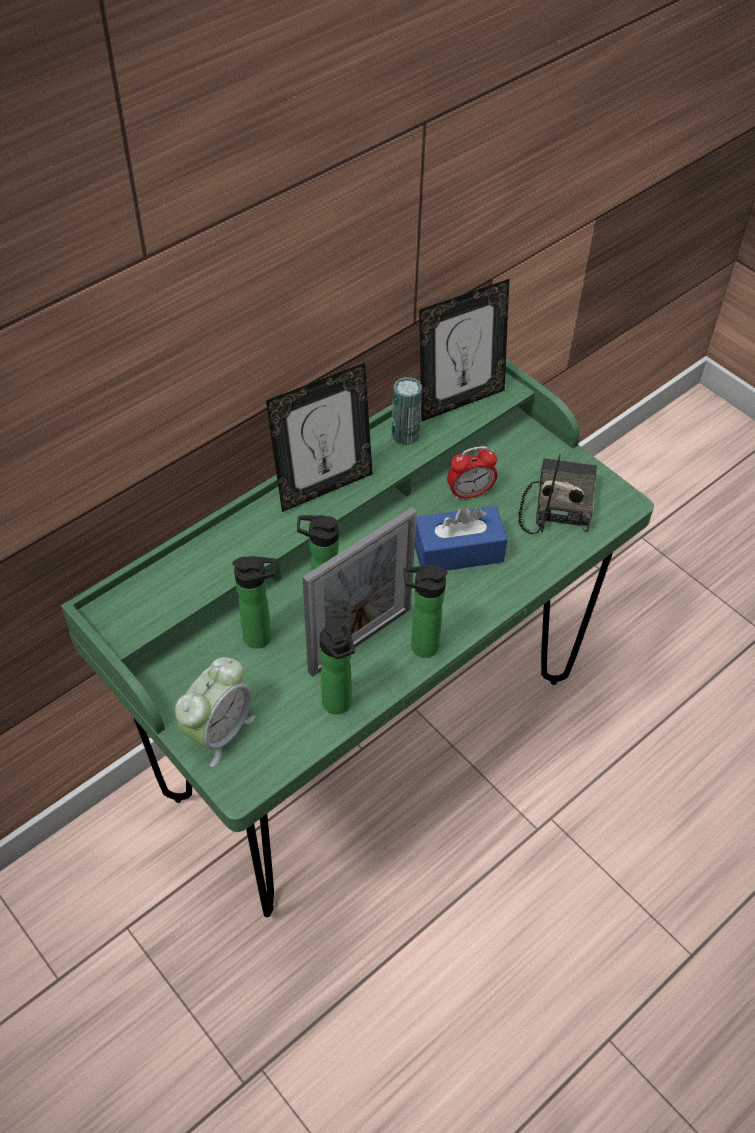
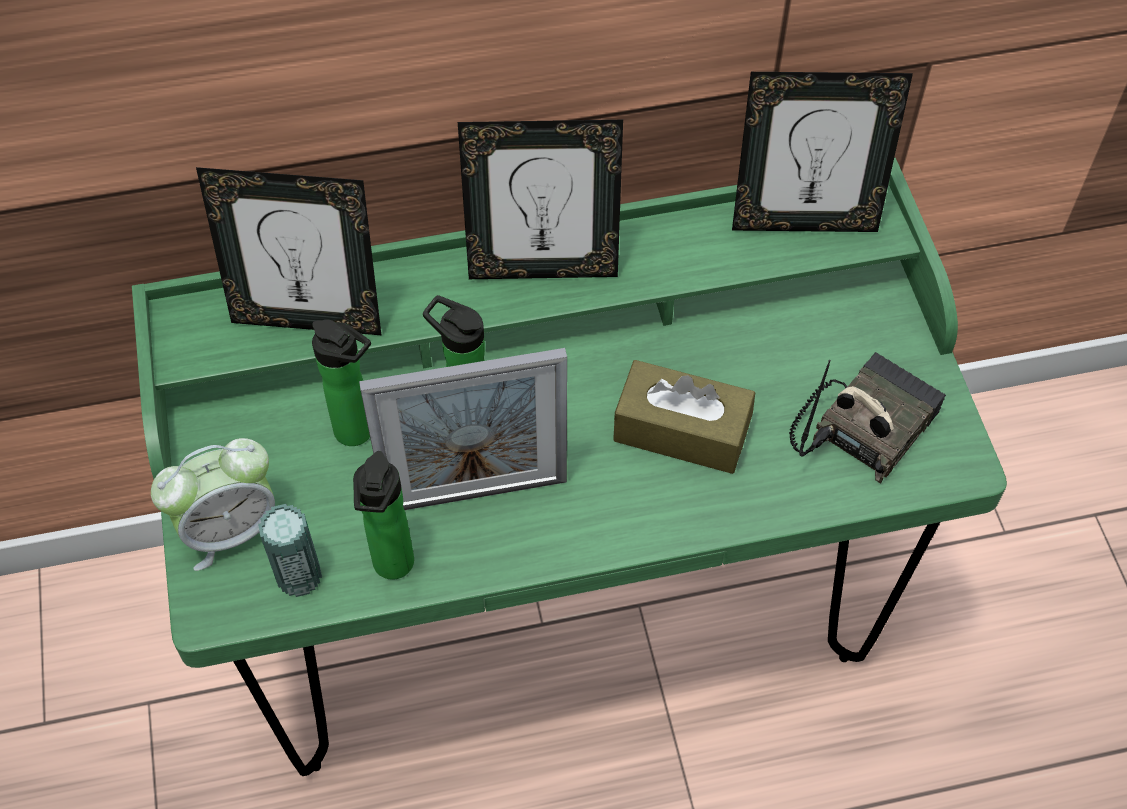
camera: 30 degrees right, 5 degrees up
(195, 577) = (308, 318): none -> picture frame
(405, 435) = (697, 240): can -> can (299, 576)
(420, 646) = (545, 538): bottle -> none
(458, 551) = (681, 431): blue tissue box -> brown tissue box
(470, 493) = (751, 357): alarm clock -> none

